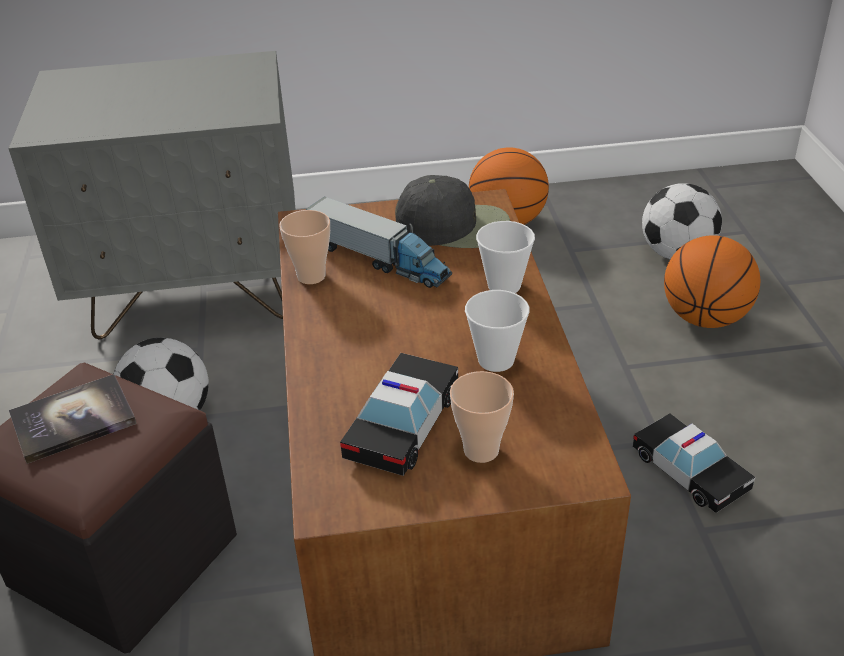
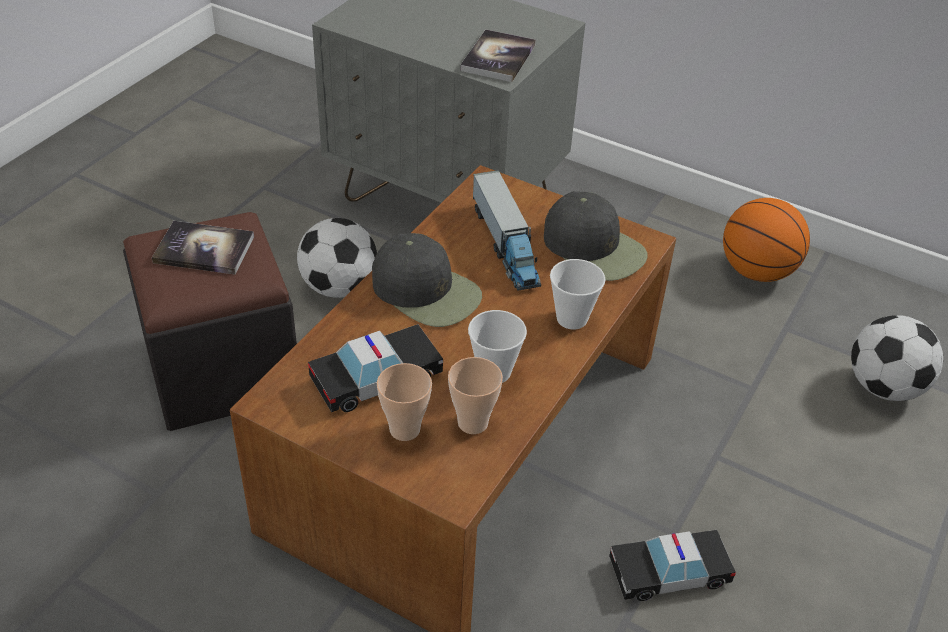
camera: 35 degrees right, 5 degrees up
(235, 103) = (498, 58): none -> book
(311, 276) = (443, 230): cup -> cup (472, 423)
(357, 330) = (427, 291): none -> black cap
(689, 472) = (669, 572): toy car -> toy car turned 75 degrees clockwise
(704, 318) = (840, 459): basketball -> none

